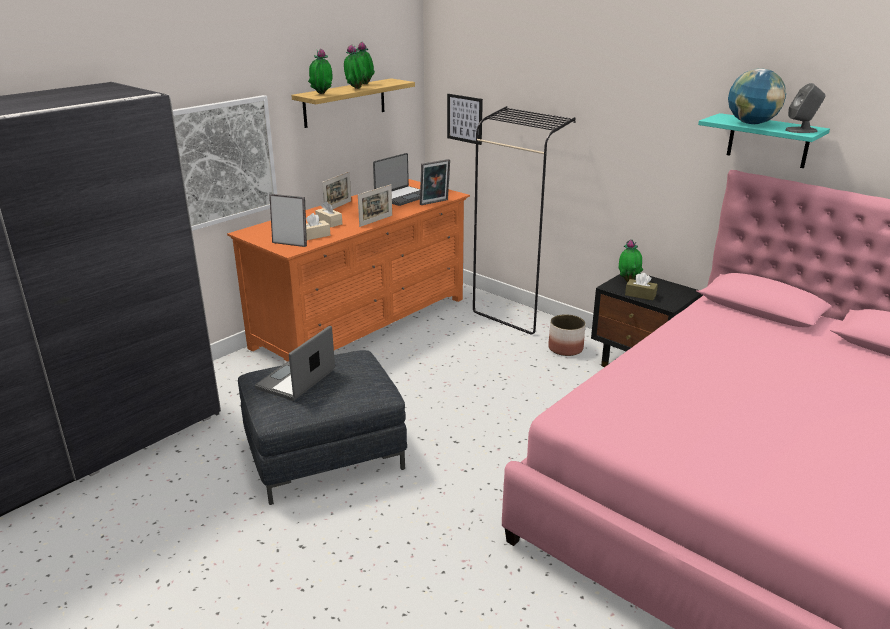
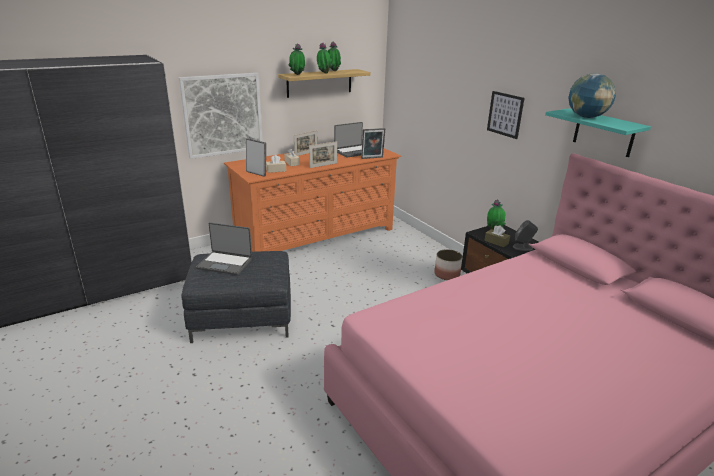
camera: 15 degrees right, 0 degrees up
(297, 380) = (225, 263): laptop -> laptop turned 120 degrees counterclockwise
(464, 119) = (406, 101): picture -> picture (505, 114)
(516, 316) = (423, 246): black clothes rack -> none
(801, 130) = (623, 125): grey speaker -> grey speaker (523, 247)

